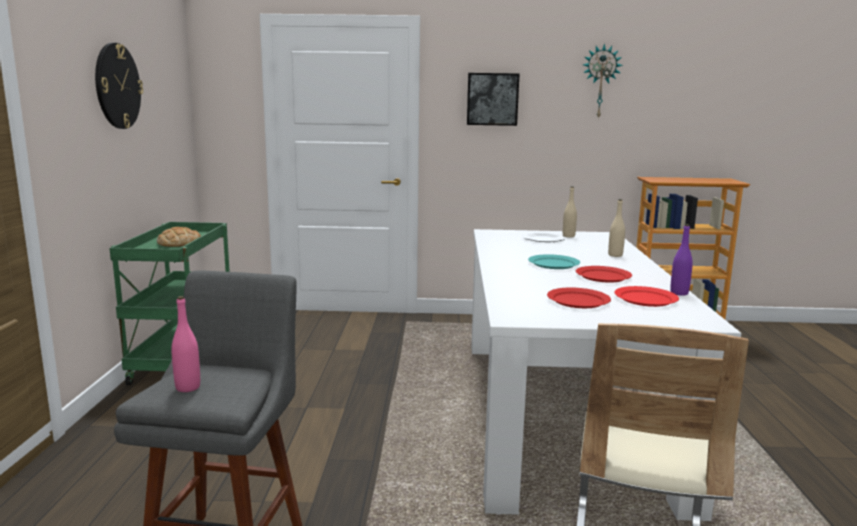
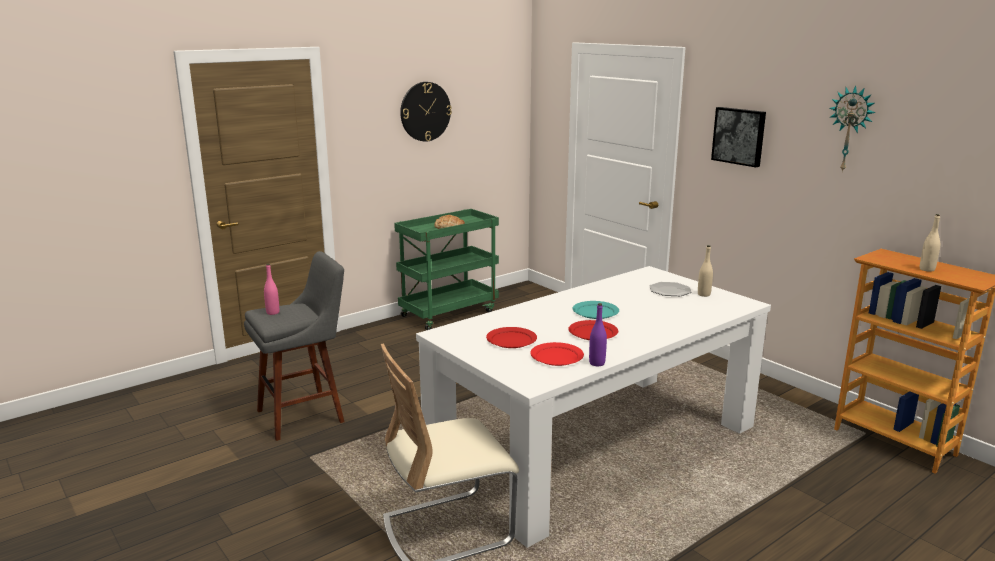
camera: 50 degrees right, 5 degrees up
(615, 255) = (673, 322): beige bottle -> beige bottle (927, 269)

